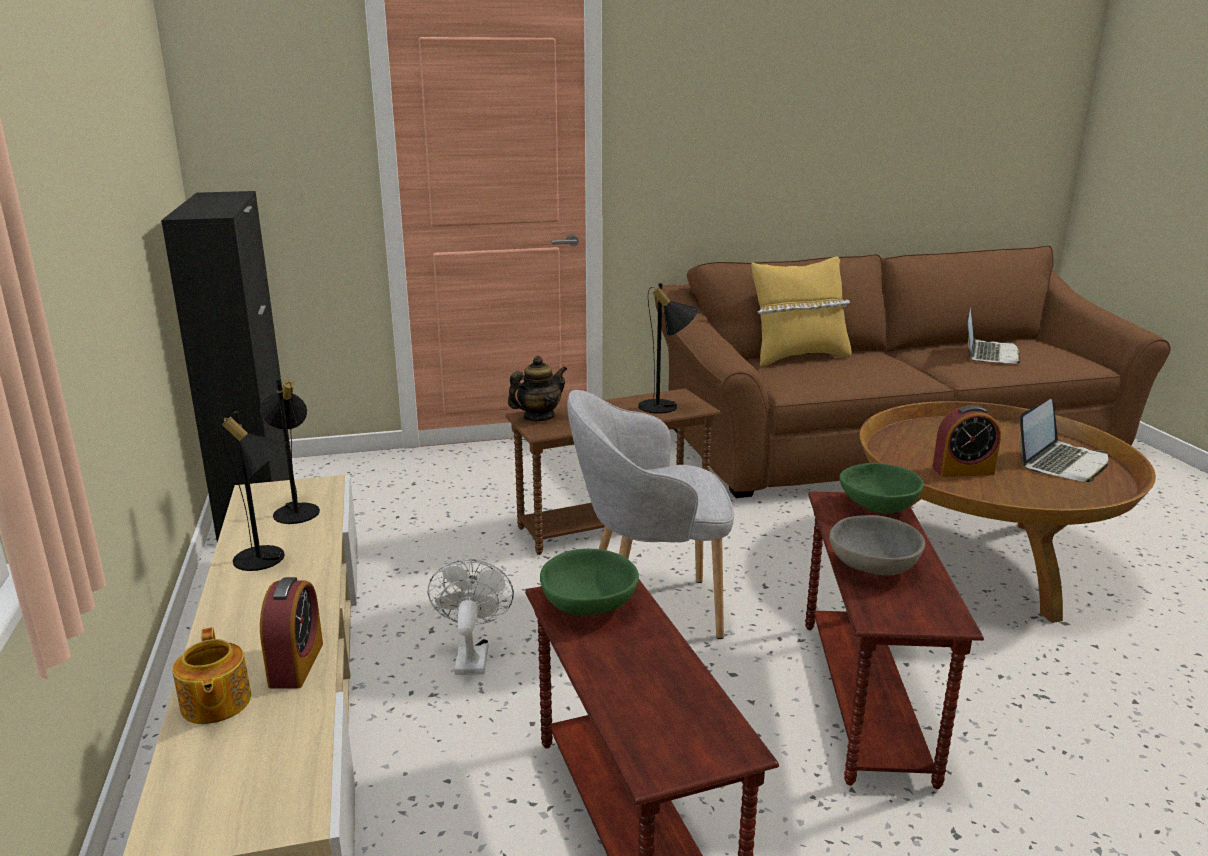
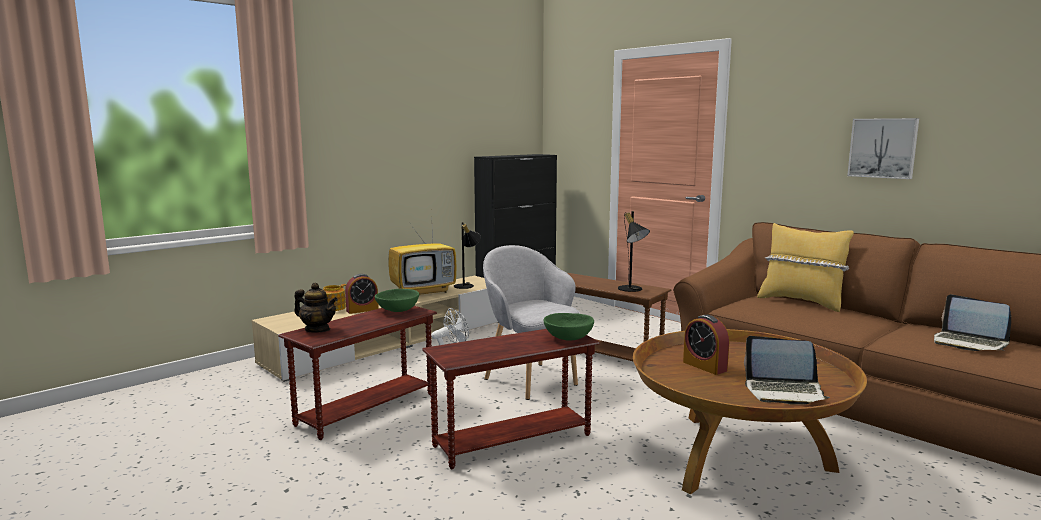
camera: 60 degrees right, 10 degrees down
(267, 560) = (424, 291): black table lamp -> television
(538, 417) = (572, 276): teapot -> teapot (317, 330)
(811, 148) = (883, 148): none -> picture
(872, 567) = (491, 343): grey bowl -> none
(989, 354) = (969, 343): laptop -> laptop turned 60 degrees clockwise

